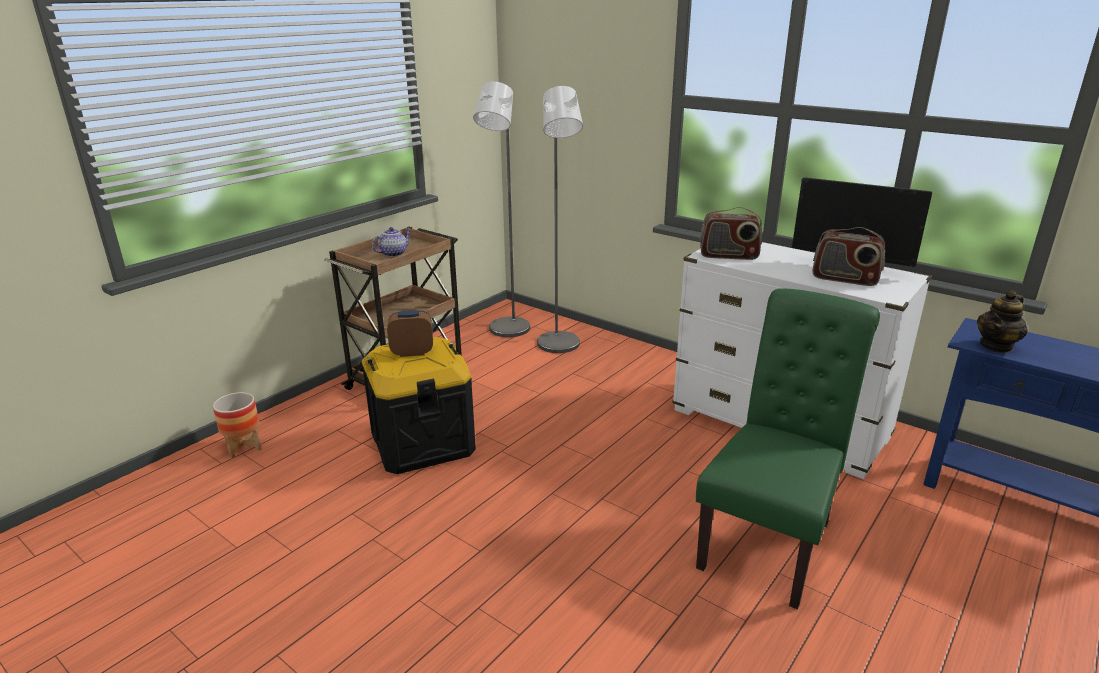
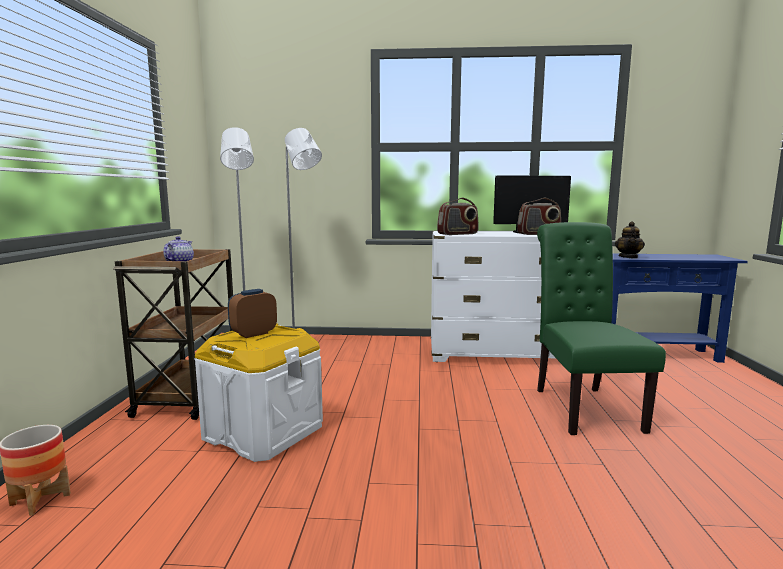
camera: 35 degrees left, 15 degrees down
(422, 443) = (263, 432): black storage box -> white storage box

